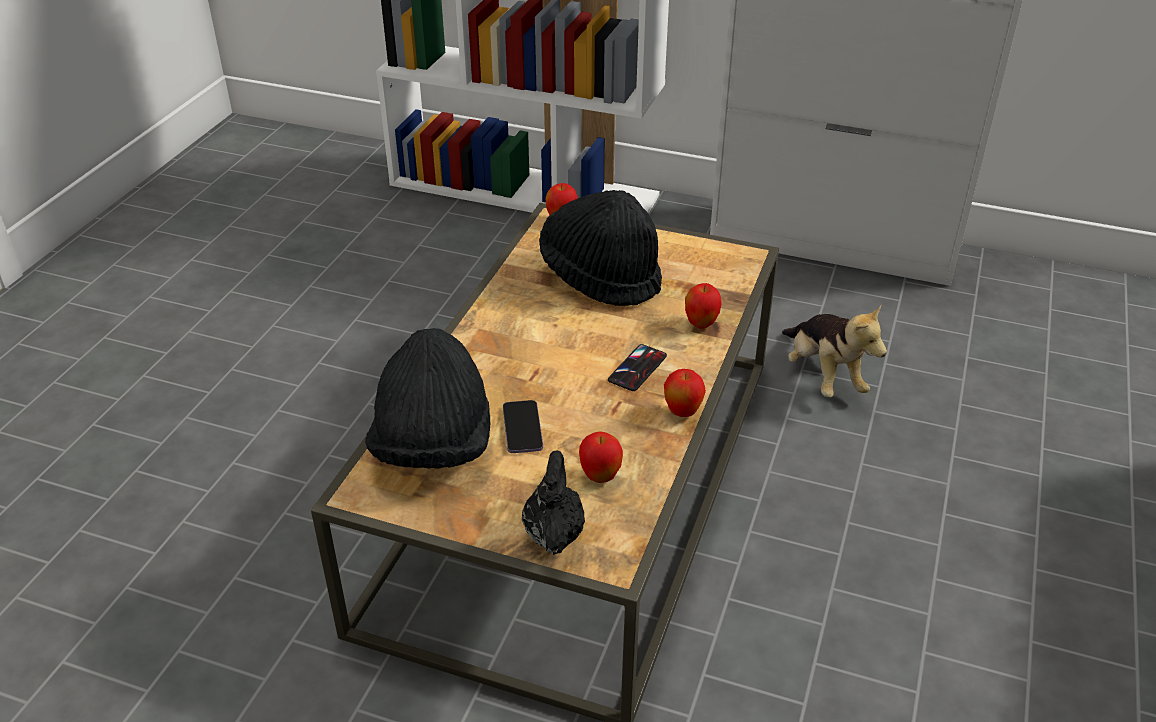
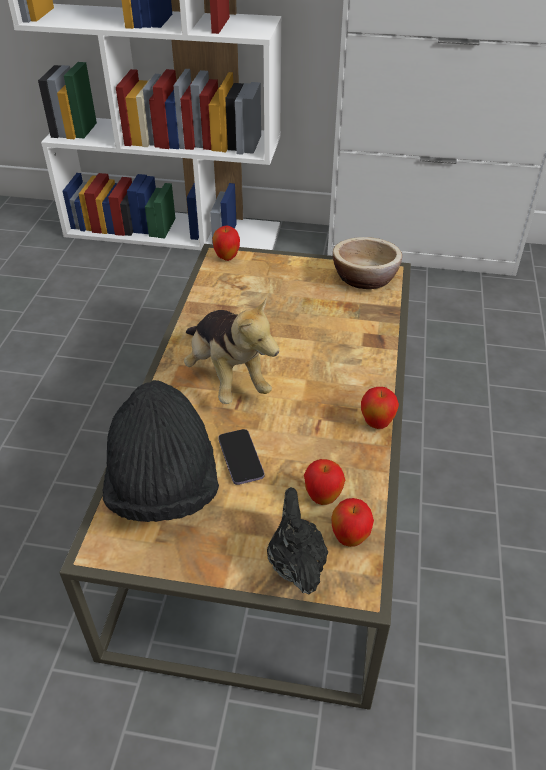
camera: 10 degrees left, 5 degrees up
(601, 276) = (272, 304): black hat -> none
(637, 368) = (326, 386): phone -> none
(701, 324) = (368, 338): apple -> apple (350, 538)
(717, 259) = (364, 278): none -> bowl
(823, 376) = (442, 360): plush toy -> plush toy (227, 376)

